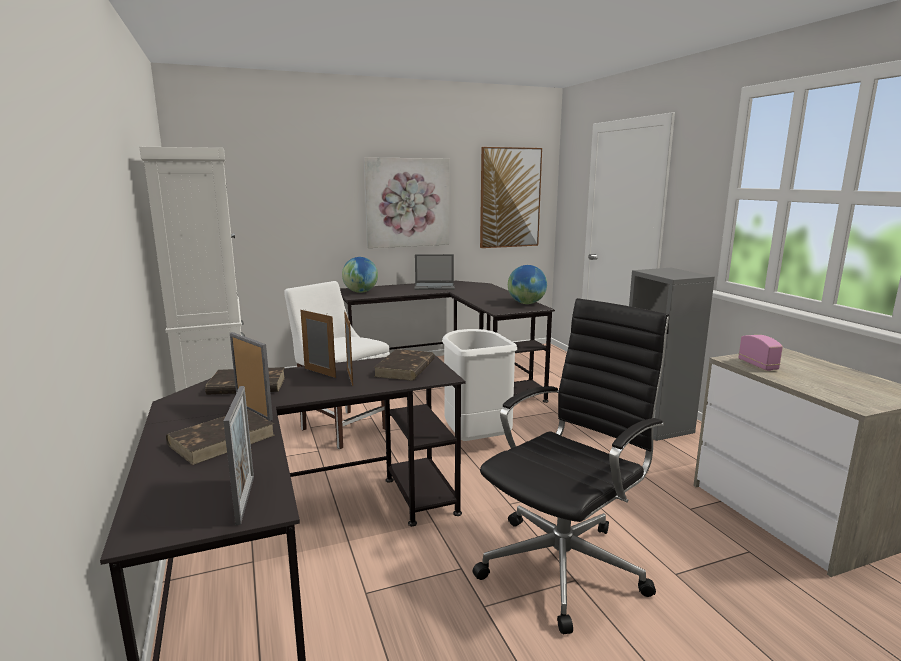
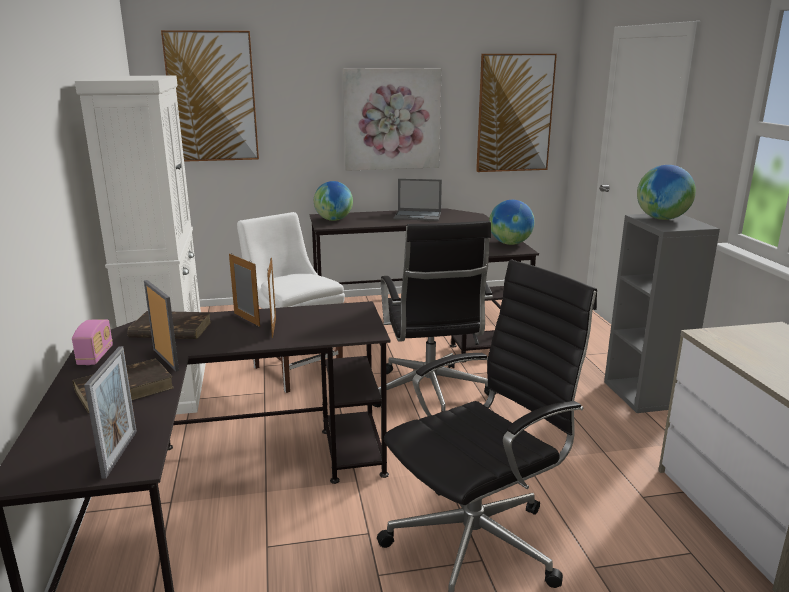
camera: 10 degrees right, 5 degrees up
(244, 182) = (212, 97): none -> picture
(405, 368) = (334, 320): brown book -> none
(474, 439) = (430, 394): white trash can -> black office chair
(664, 271) = (662, 219): none -> globe
(757, 365) = (734, 344): radio -> radio (95, 356)

